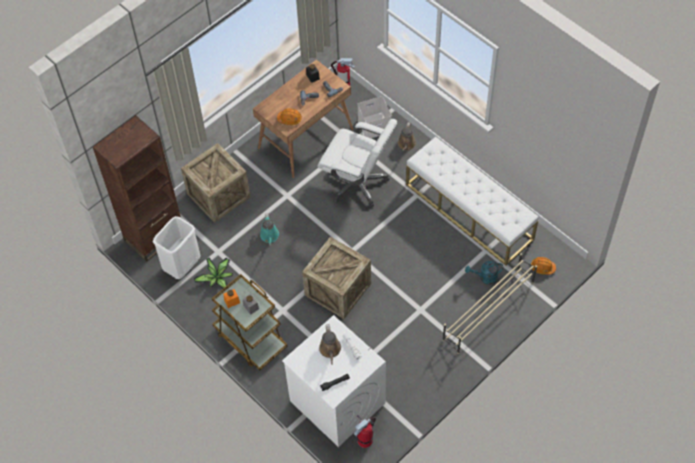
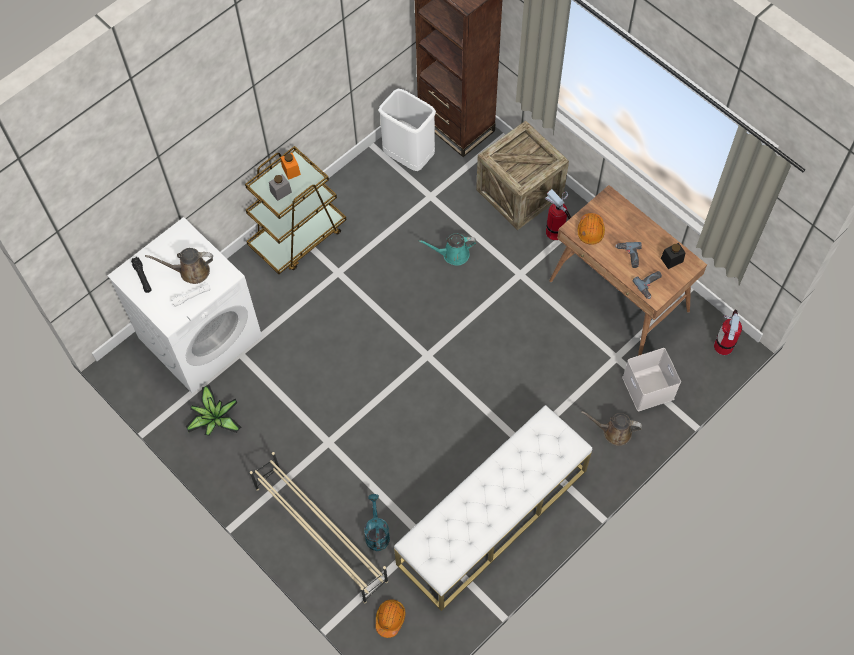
camera: 90 degrees right, 5 degrees up
(217, 278) = (390, 197): potted plant -> potted plant (214, 419)
(338, 289) = (366, 337): crate -> none
(357, 183) = (541, 364): white office chair -> none
(365, 440) = (143, 369): fire extinguisher -> fire extinguisher (555, 232)

